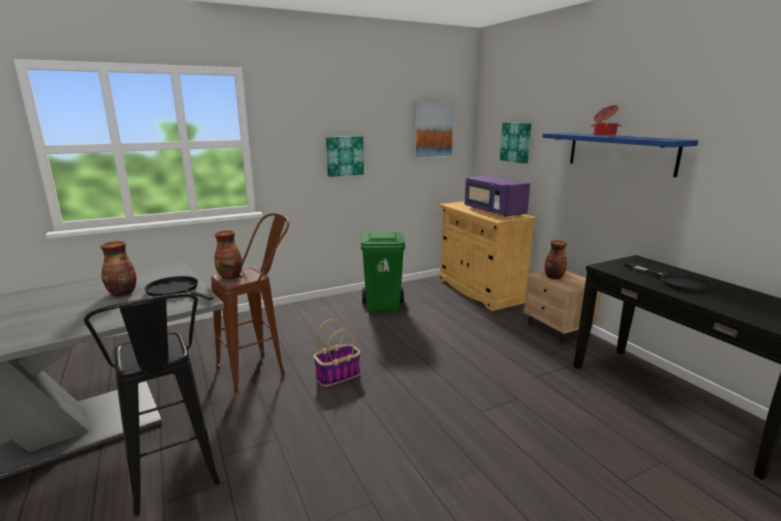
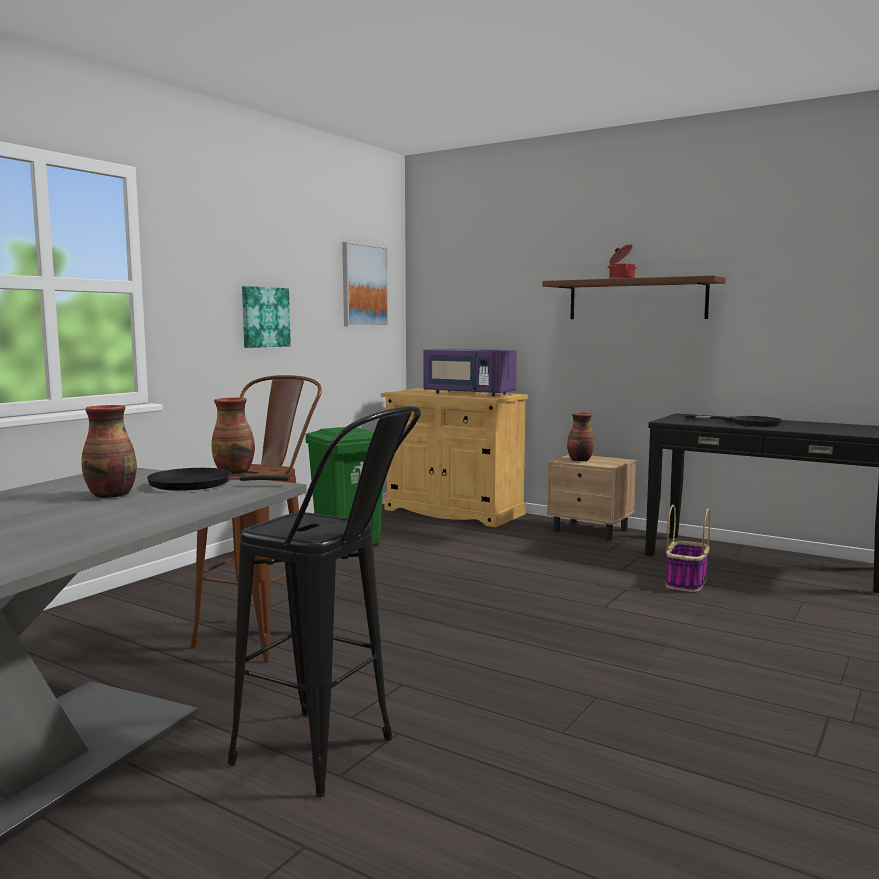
camera: 30 degrees left, 10 degrees down
(338, 375) = (391, 615): basket -> basket (686, 582)
(516, 142) = (483, 301): picture -> none
(620, 152) = (636, 299): blue shelf -> brown shelf

